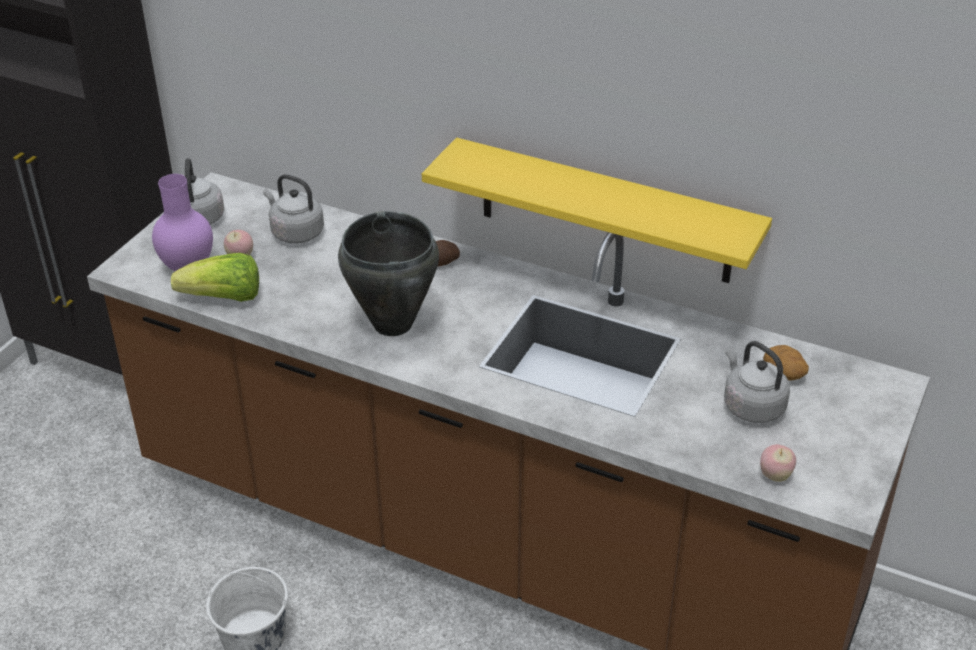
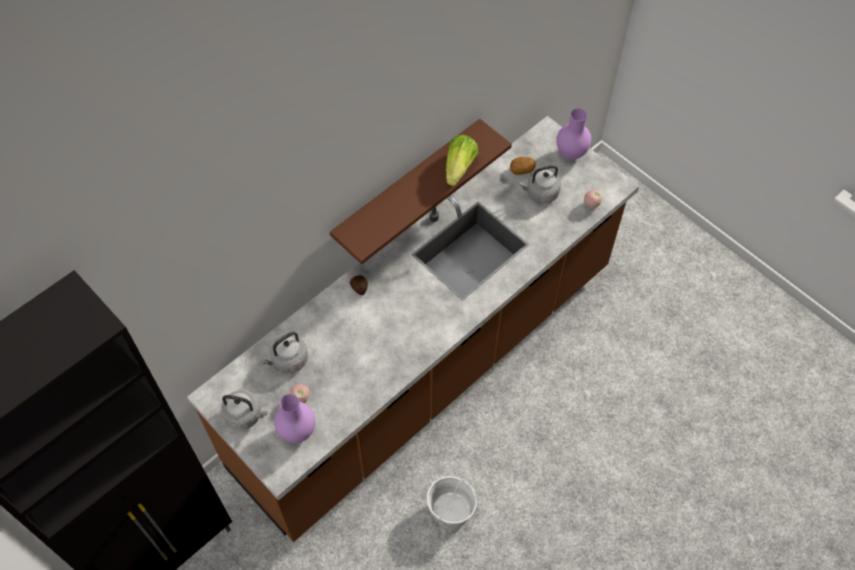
camera: 70 degrees left, 20 degrees up
(224, 298) = (340, 417): lettuce -> lettuce (459, 168)
(392, 324) = (407, 332): black cooking pot -> none
(605, 211) = (407, 188): yellow shelf -> brown shelf
(871, 425) = (571, 153): none -> purple vase

